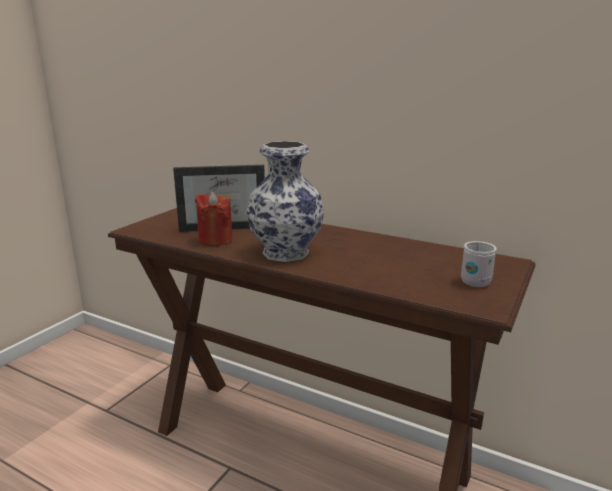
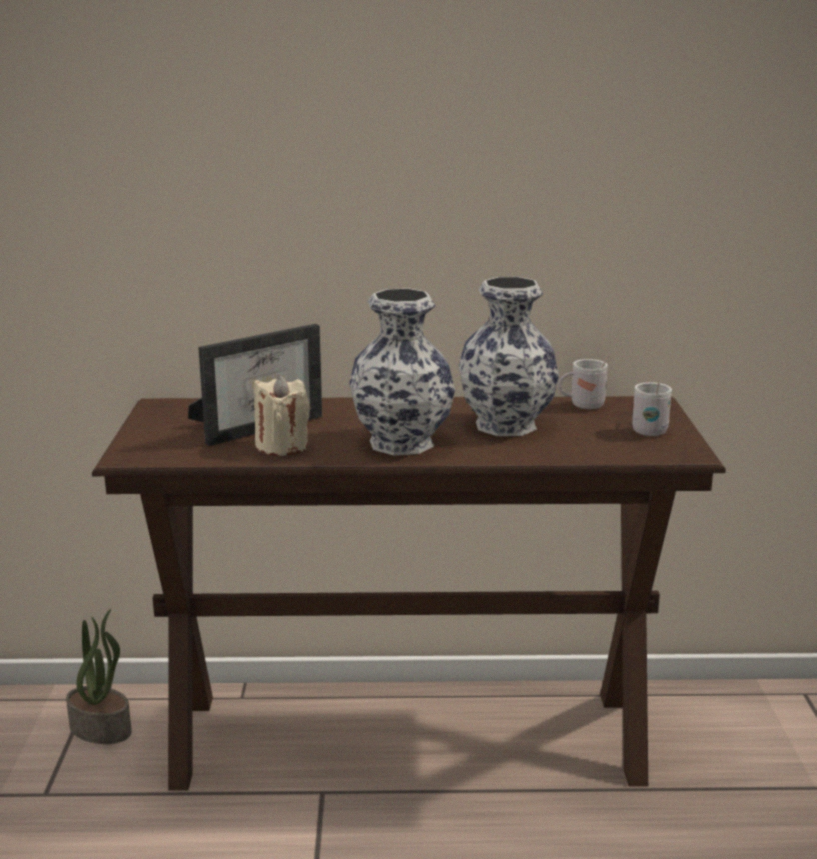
camera: 30 degrees left, 0 degrees up
(161, 383) = (102, 728): none -> potted plant
(215, 240) = (282, 446): red candle -> beige candle
(371, 256) = (506, 426): none -> vase
(447, 253) = (582, 406): none -> white mug

